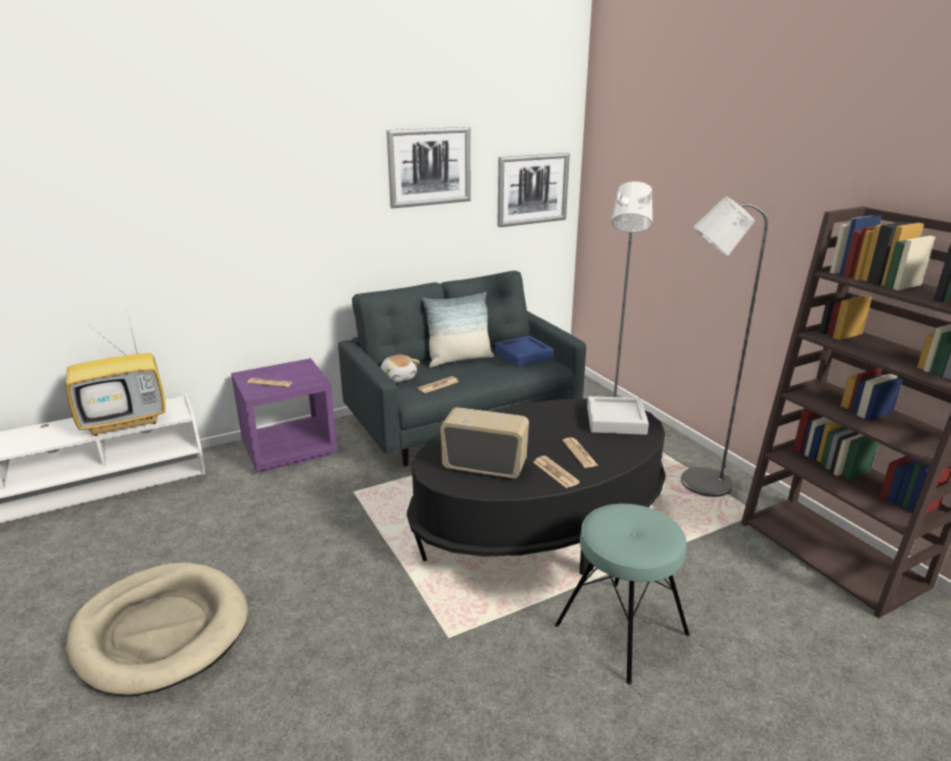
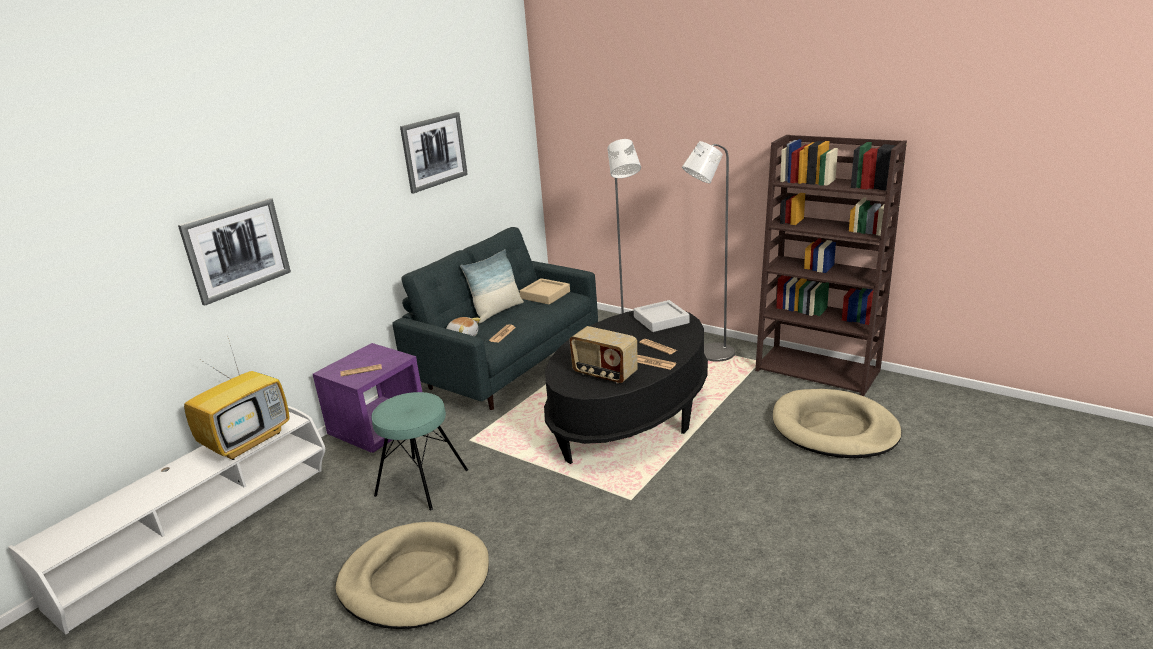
camera: 25 degrees left, 0 degrees up
(485, 466) = (604, 374): radio -> radio turned 135 degrees counterclockwise
(523, 355) = (545, 295): blue tray -> beige tray
(532, 189) = (507, 155): picture -> picture (237, 250)
(621, 630) = (732, 454): turquoise stool -> turquoise stool (422, 482)
(795, 651) = (834, 428): none -> beige dog bed

